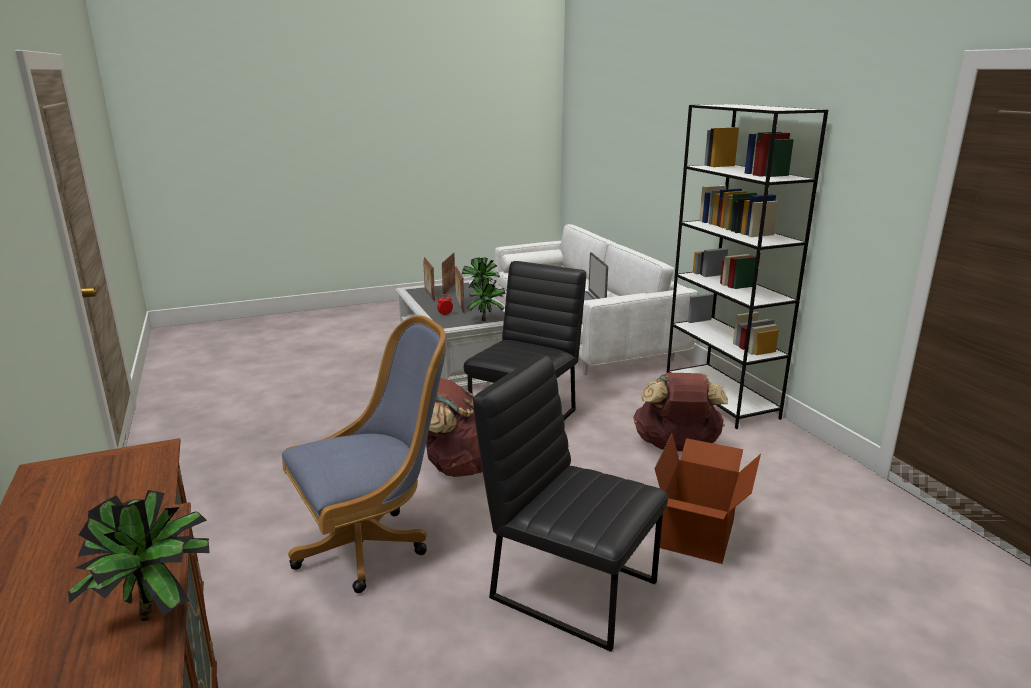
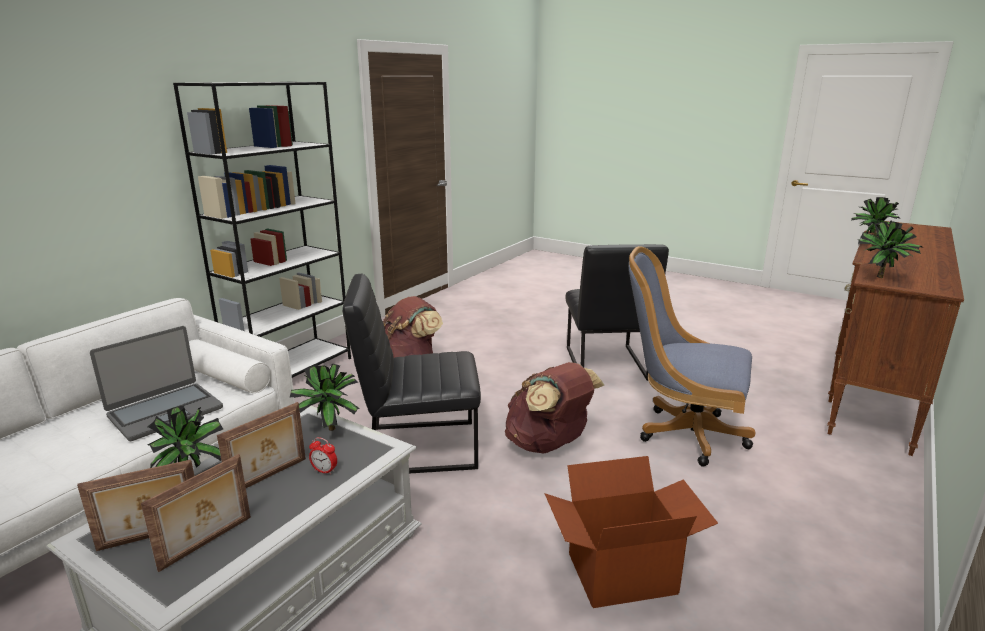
camera: 125 degrees left, 0 degrees up
(135, 467) = (883, 278): none -> potted plant
(698, 534) = (510, 346): cardboard box -> cardboard box (621, 572)

